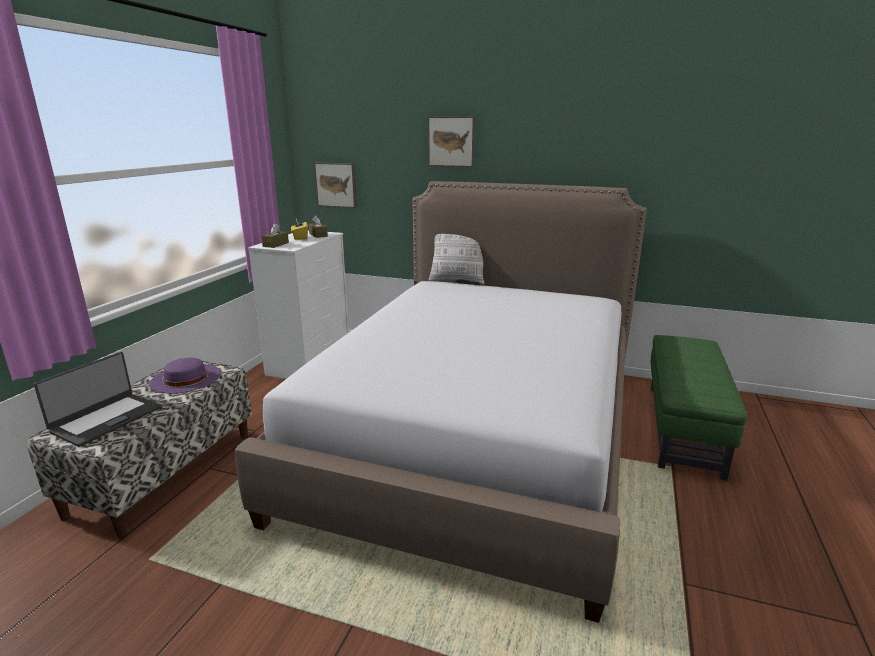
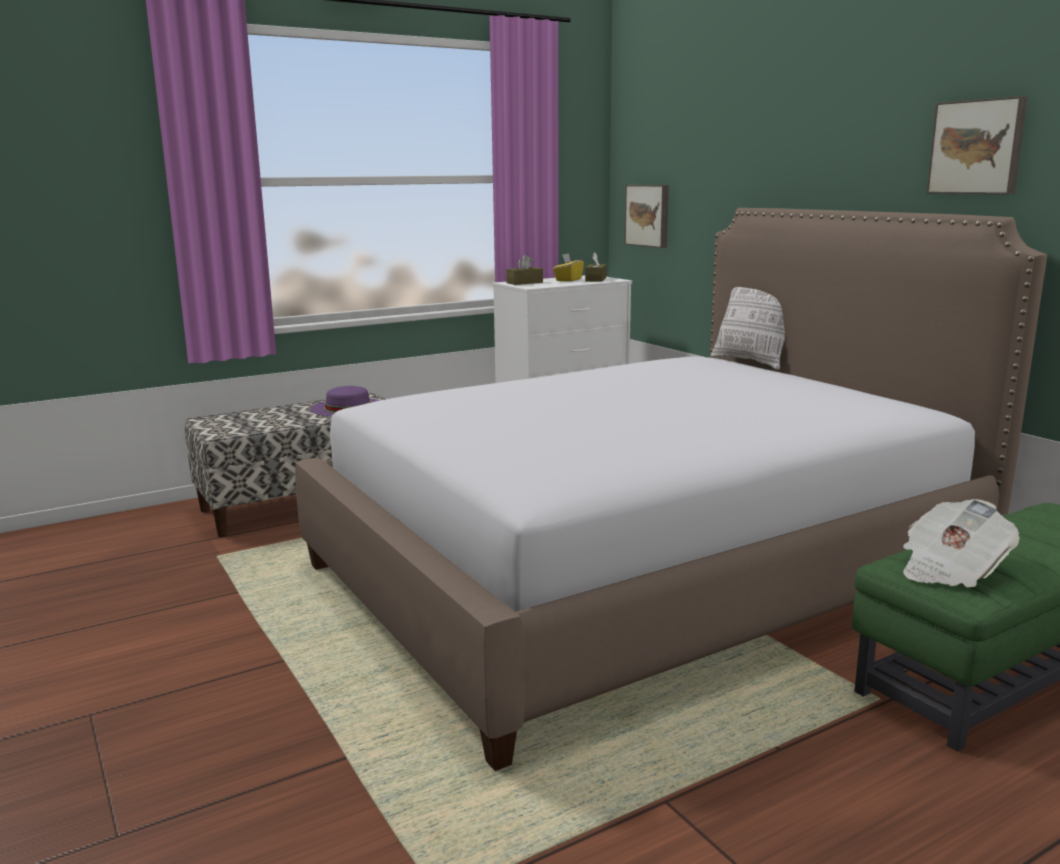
camera: 40 degrees right, 5 degrees down
(106, 419) = (248, 420): laptop -> none
(452, 141) = (779, 148): picture -> picture (977, 147)
(701, 389) = (950, 570): none -> newspaper

